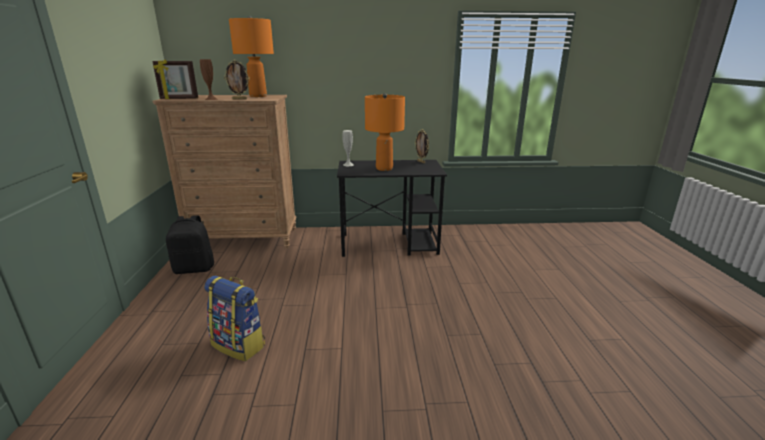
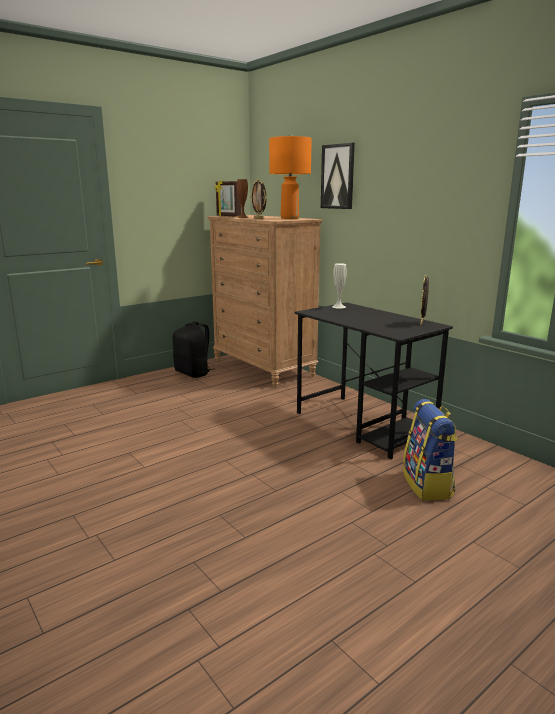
camera: 55 degrees right, 5 degrees down
(239, 345) = (112, 427): backpack -> backpack (428, 485)
(299, 57) = (338, 176): none -> picture
(384, 168) = (357, 317): orange table lamp -> none

